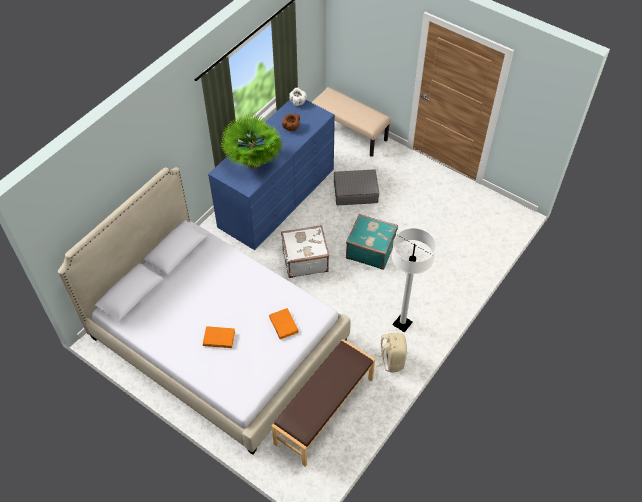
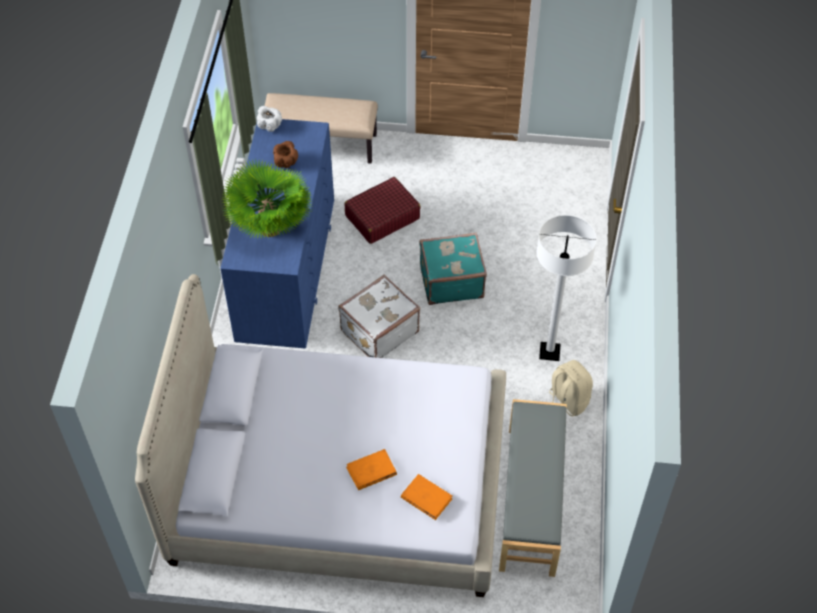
camera: 30 degrees left, 0 degrees up
(283, 324) = (438, 415): orange book -> orange book (426, 498)
(324, 410) = (530, 500): brown bench -> grey bench
(355, 192) = (382, 217): grey suitcase -> red suitcase

